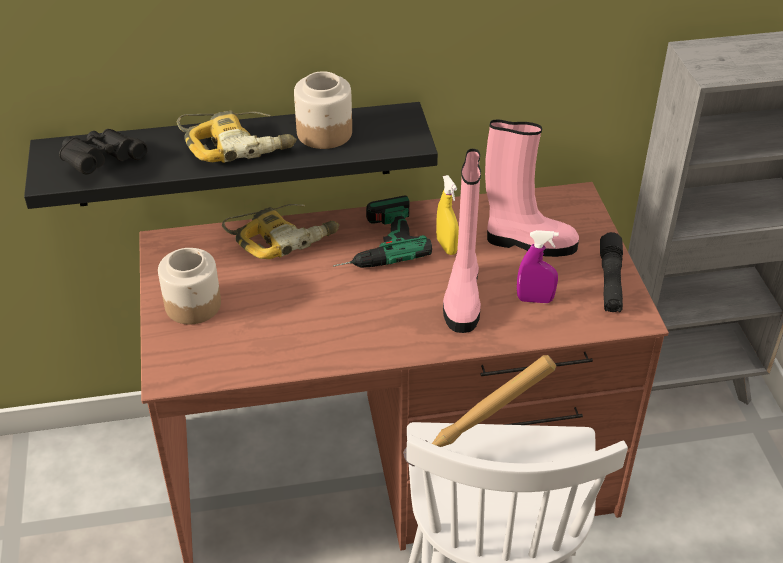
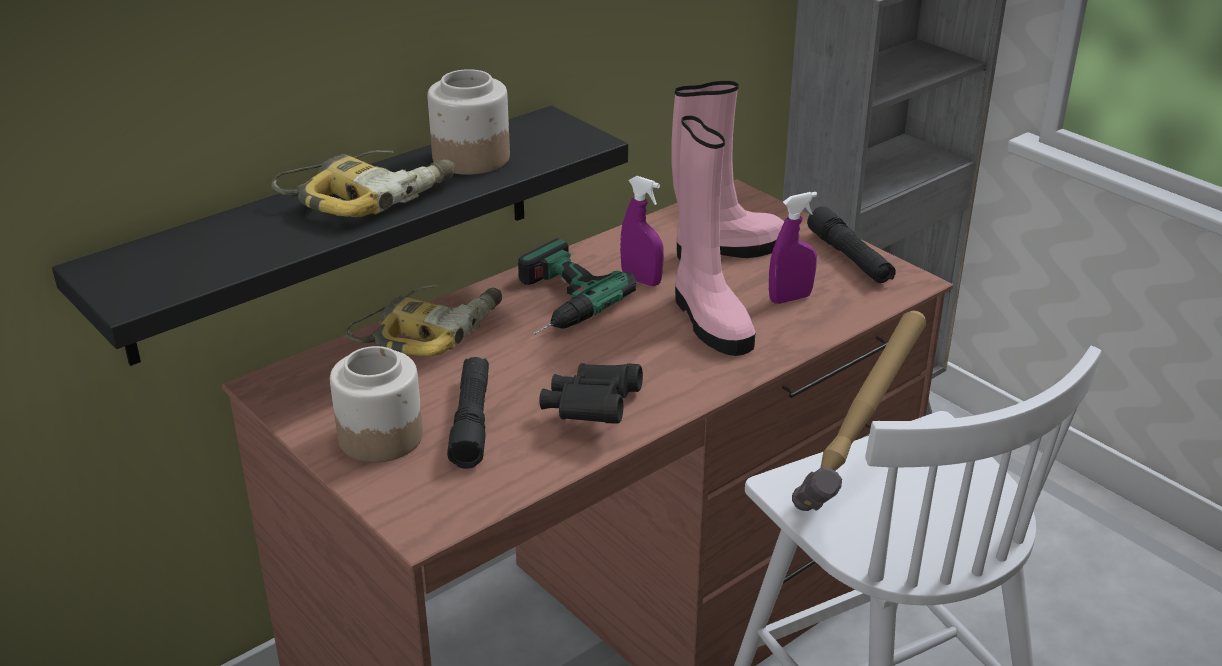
camera: 30 degrees left, 10 degrees down
(102, 162) = (195, 261): black binoculars -> black binoculars (592, 410)
(251, 315) = (471, 421): none -> black flashlight
(446, 246) = (641, 280): yellow spray bottle -> purple spray bottle

